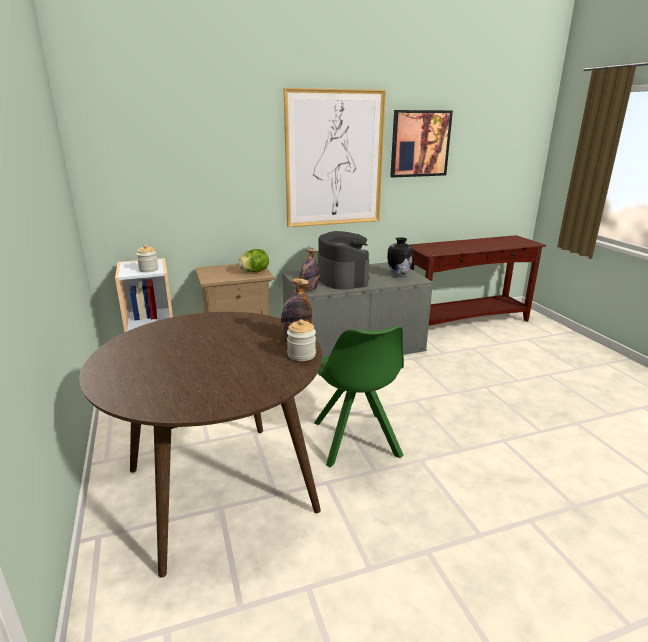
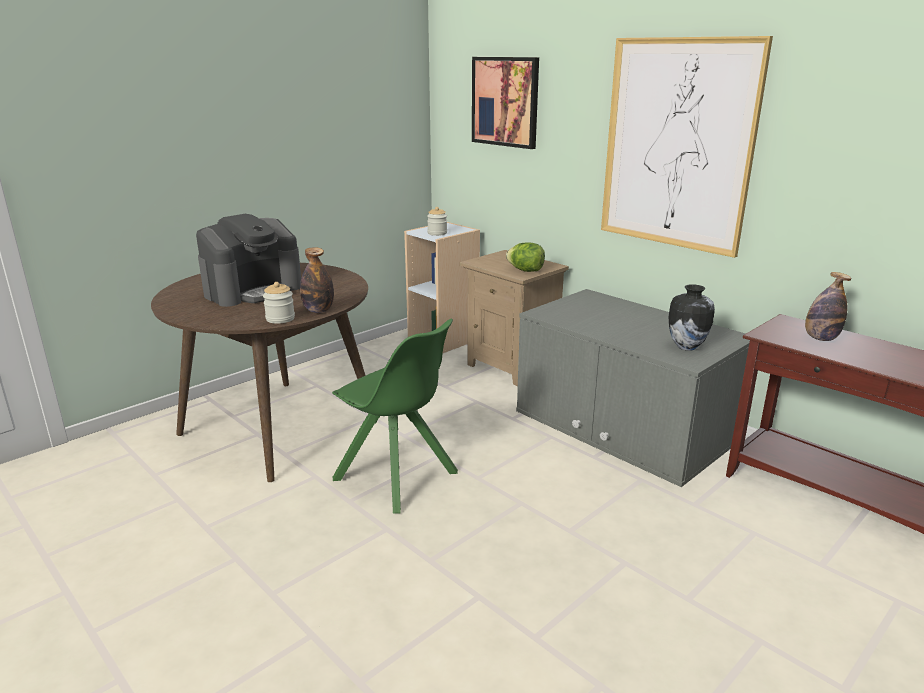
camera: 65 degrees right, 0 degrees up
(309, 289) = (546, 311): bottle -> bottle (820, 338)
(342, 279) = (610, 319): coffee machine -> coffee machine (253, 290)
(356, 440) = (397, 477): green chair -> green chair turned 105 degrees counterclockwise
(420, 143) = (836, 135): picture -> picture (505, 102)

